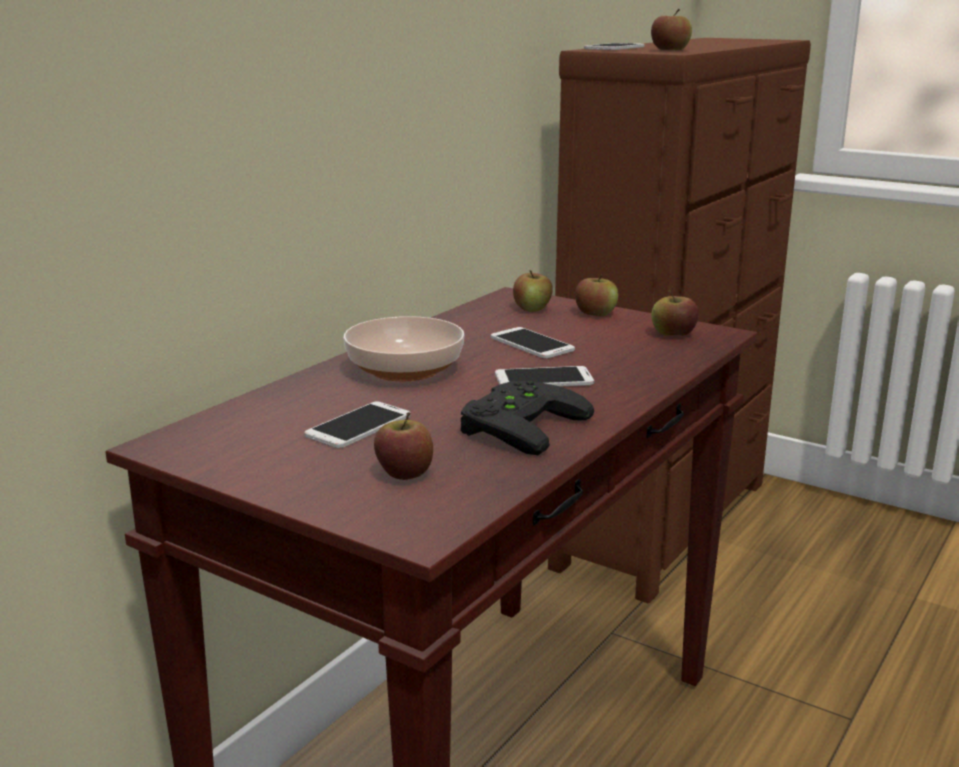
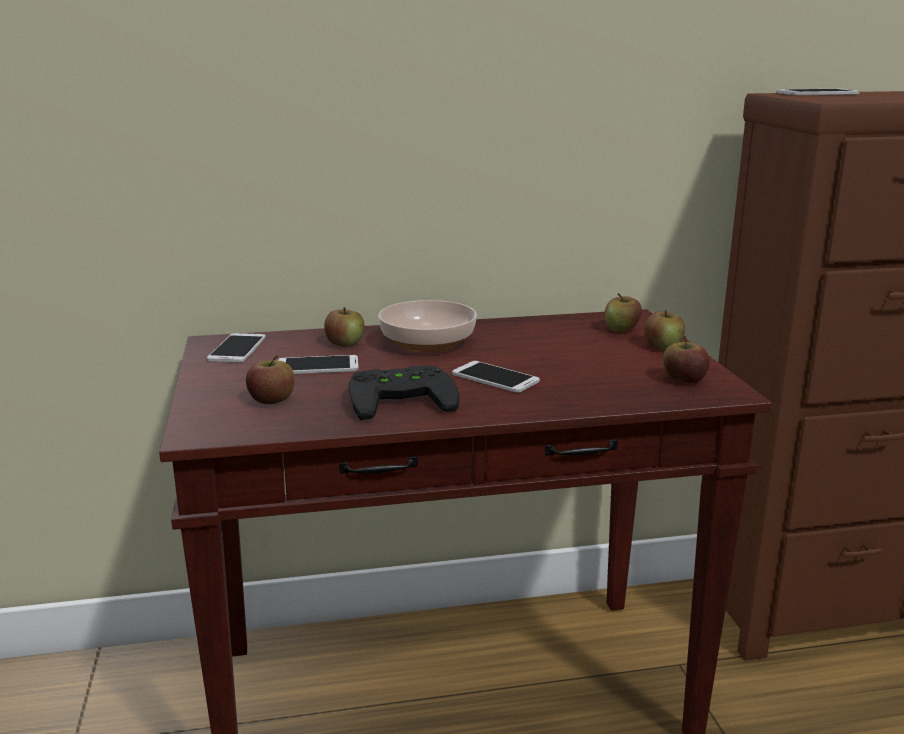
camera: 45 degrees right, 0 degrees up
(532, 344) = (552, 353): phone -> phone (237, 349)
(670, 49) = (857, 98): apple -> apple (345, 343)

